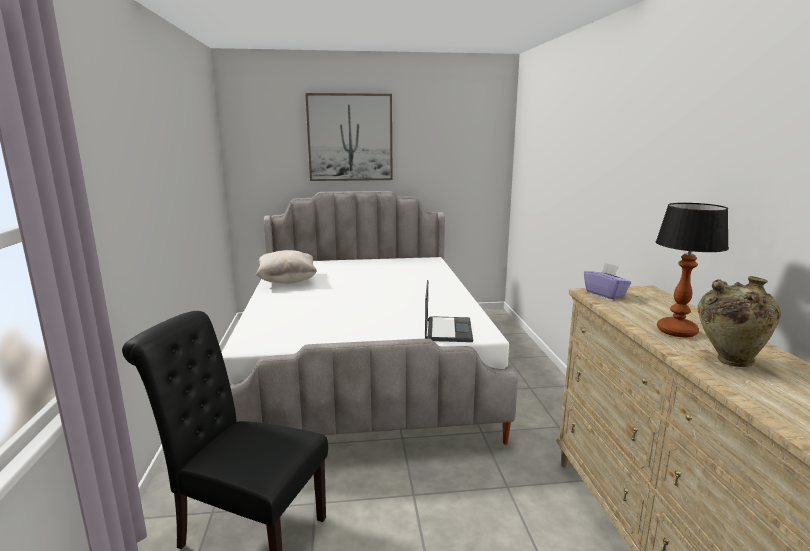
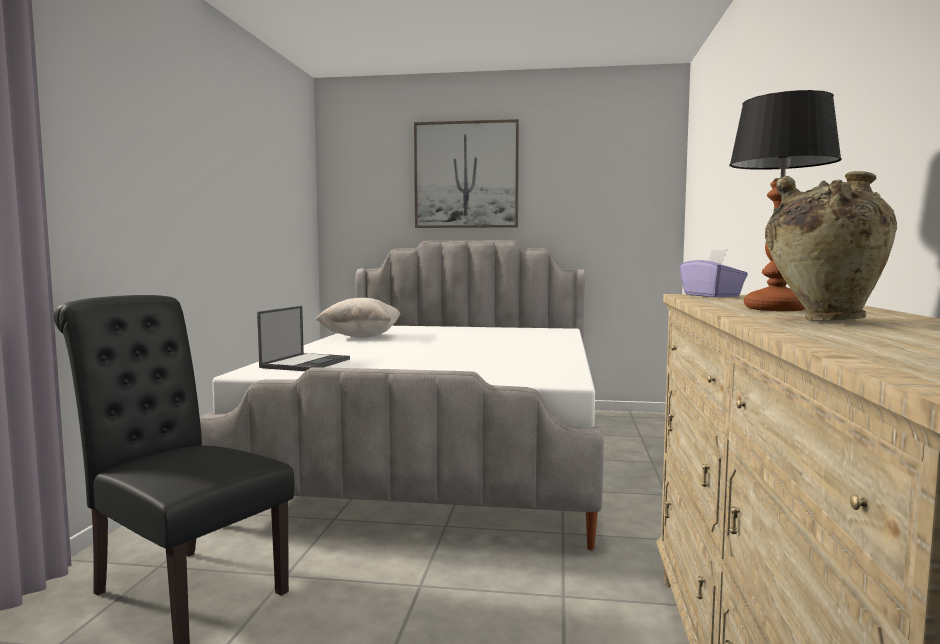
camera: 15 degrees right, 10 degrees down
(447, 329) = (518, 375): laptop -> laptop (306, 363)

